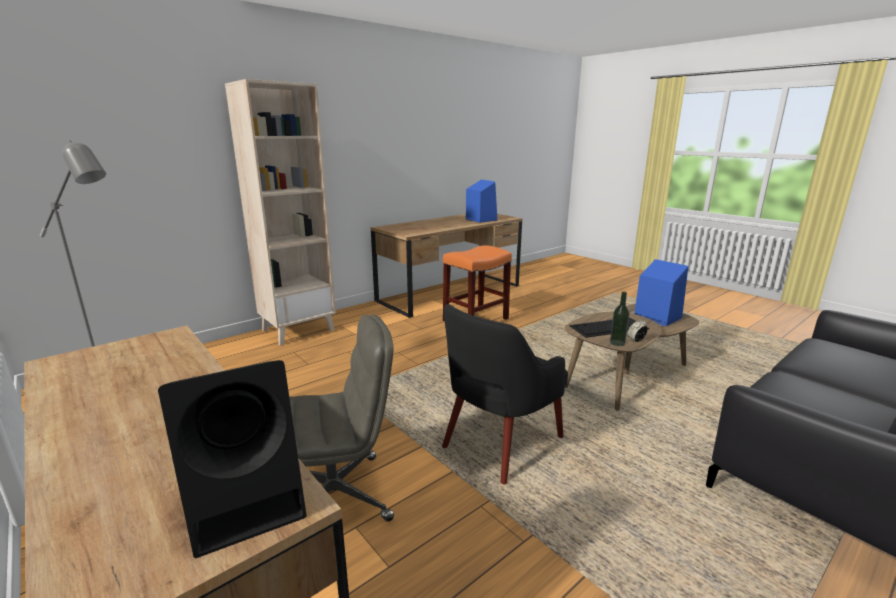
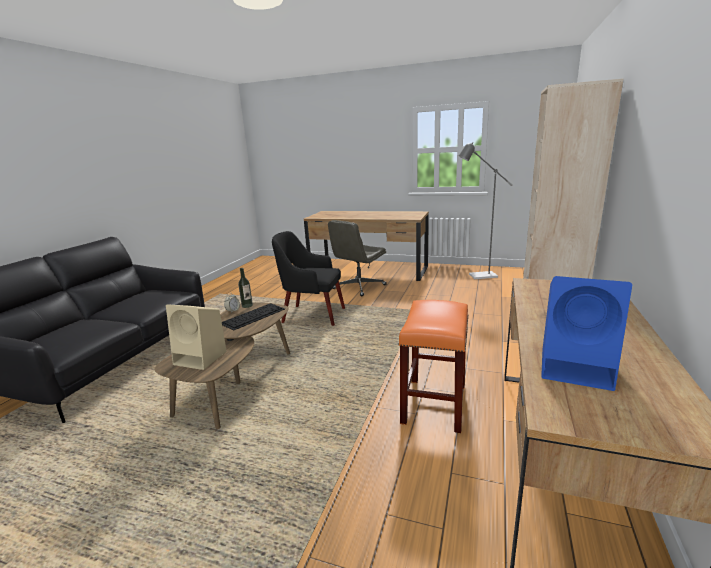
camera: 150 degrees right, 0 degrees up
(249, 501) = (320, 216): black speaker -> none
(500, 443) = (312, 315): black armchair -> black armchair turned 90 degrees counterclockwise
(656, 317) = (202, 358): blue speaker -> beige speaker

